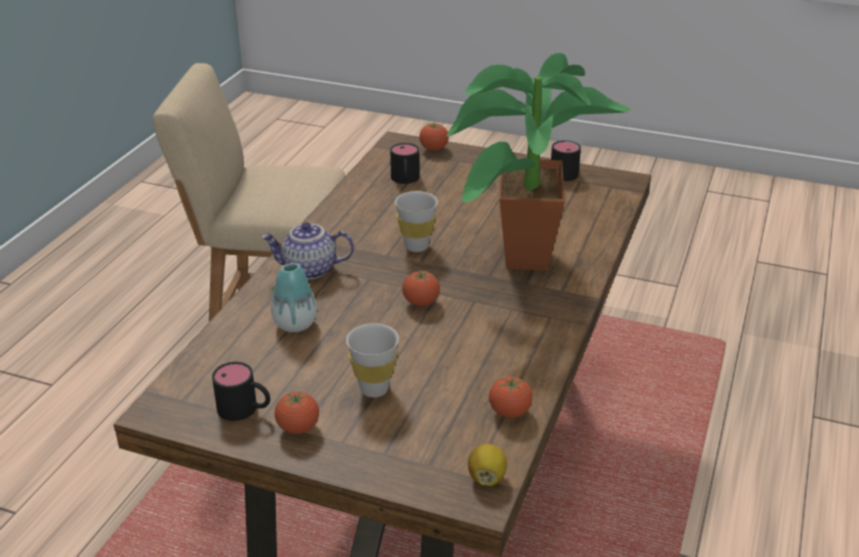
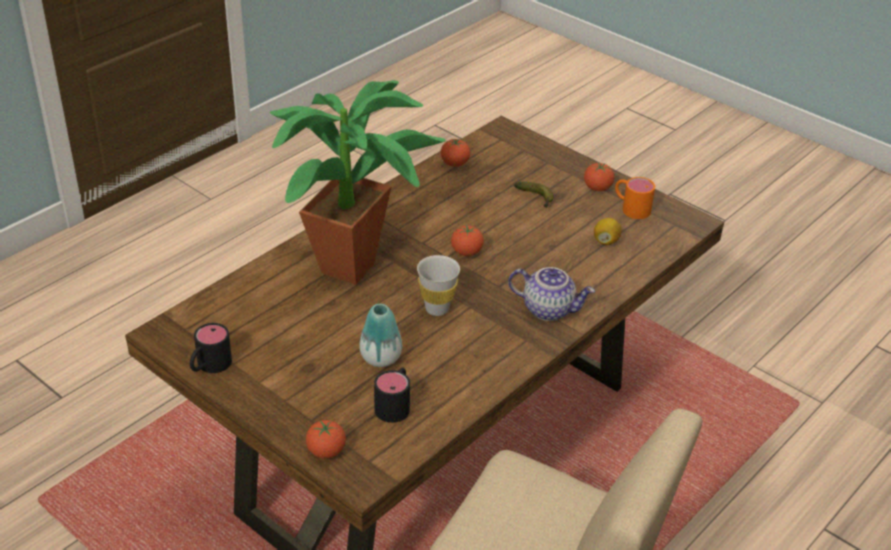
camera: 160 degrees left, 5 degrees up
(245, 409) = (631, 207): black mug -> orange mug
(295, 324) = (578, 260): vase -> vase (380, 358)
(374, 389) = (536, 199): white cup -> banana
(486, 477) = (493, 137): lemon -> lemon (606, 241)

